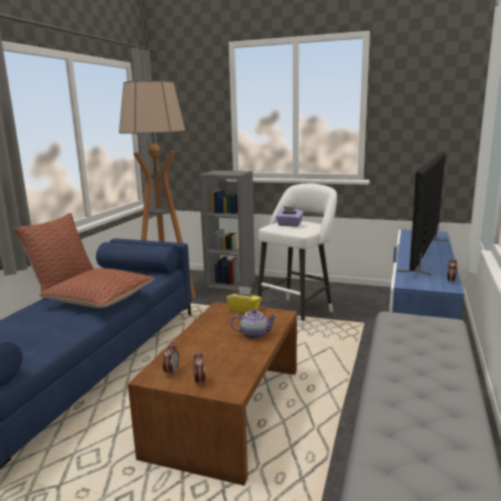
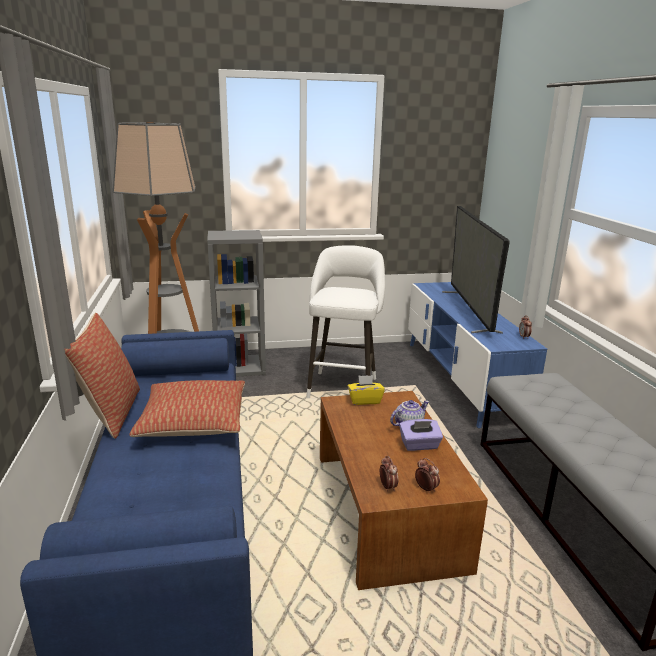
camera: 30 degrees left, 5 degrees up
(289, 225) = (342, 295): purple tissue box -> purple tissue box (419, 445)

